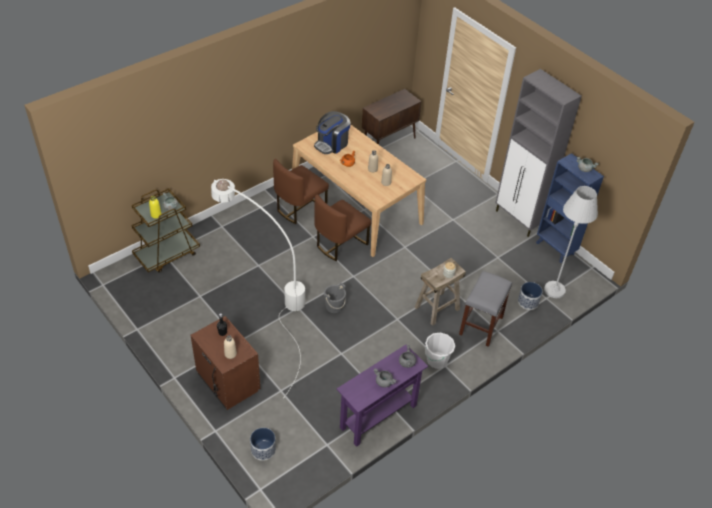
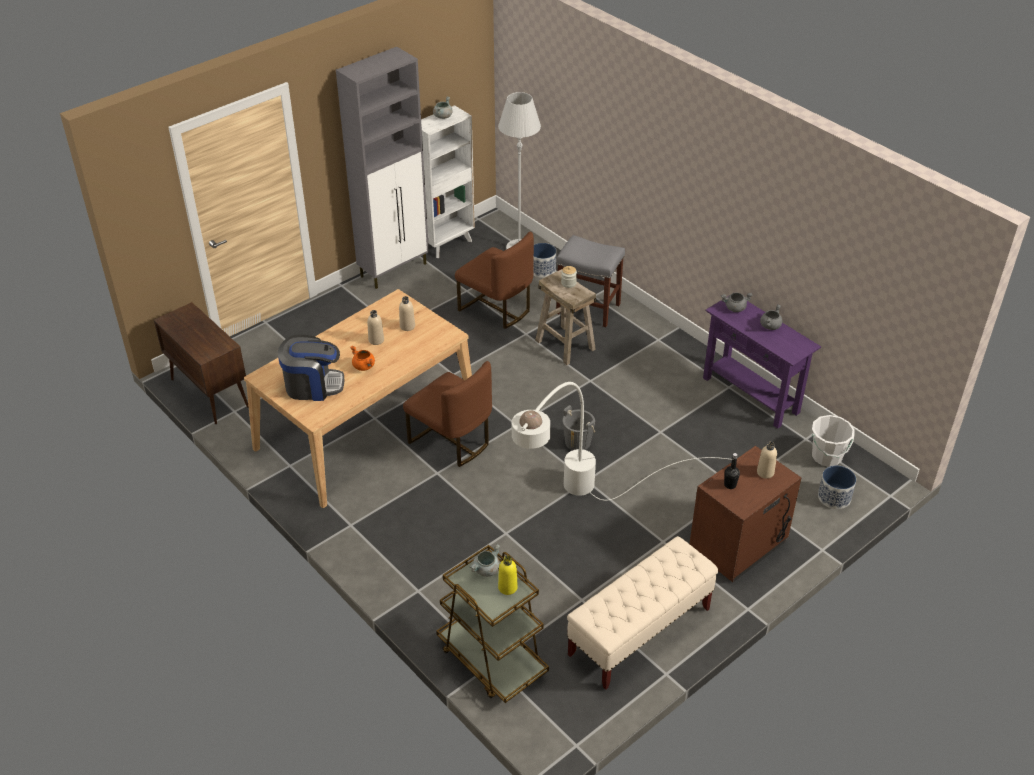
camera: 90 degrees left, 5 degrees down
(169, 320) = (639, 632): none -> beige bench
(299, 208) = (371, 492): brown chair -> brown chair (496, 309)
(332, 144) = (313, 385): coffee machine -> coffee machine turned 45 degrees counterclockwise
(437, 360) = (651, 346): white bucket -> white bucket (826, 456)
(555, 249) = (447, 243): blue bookcase -> white bookcase

